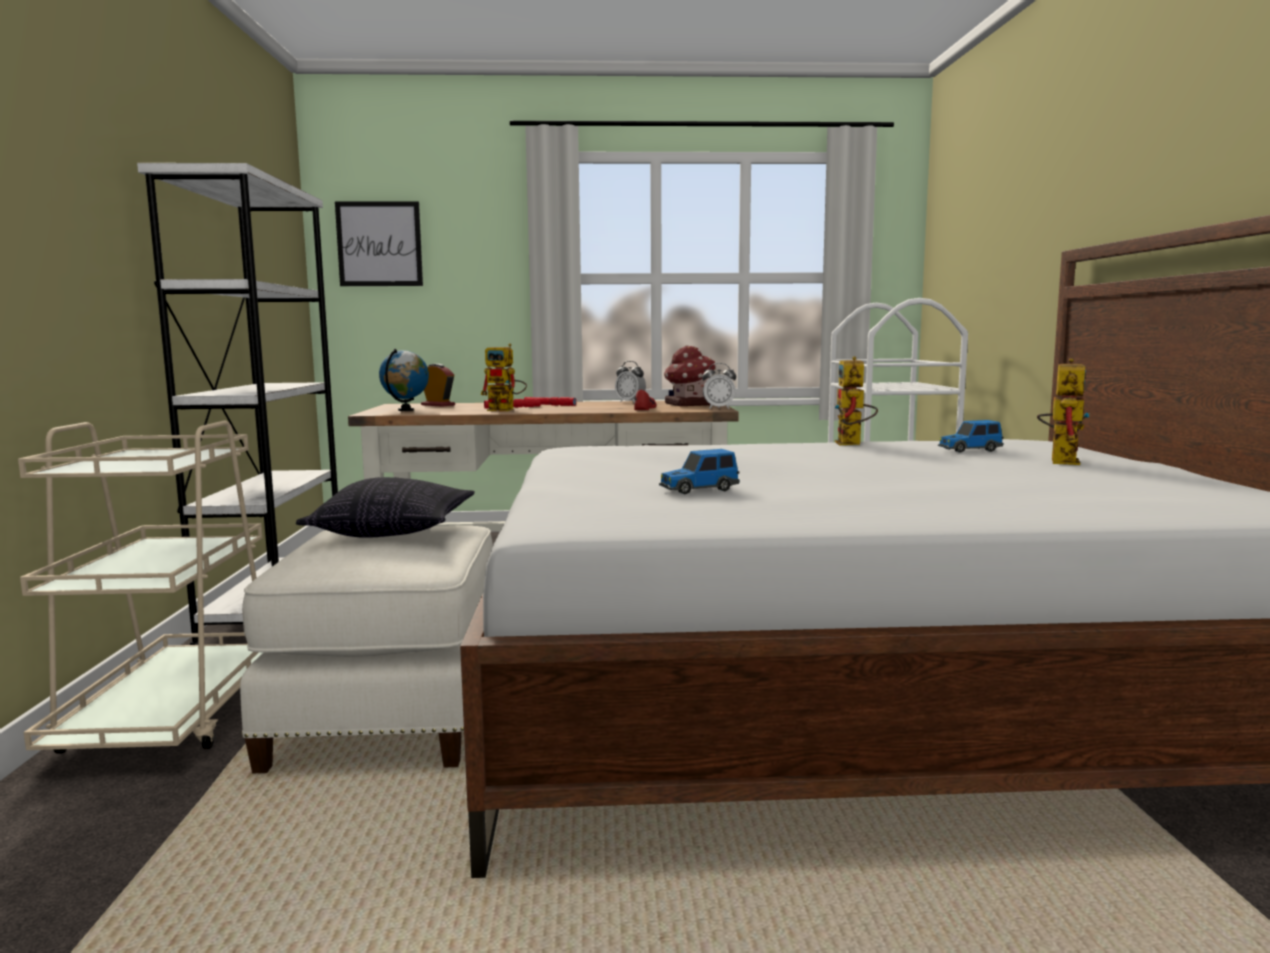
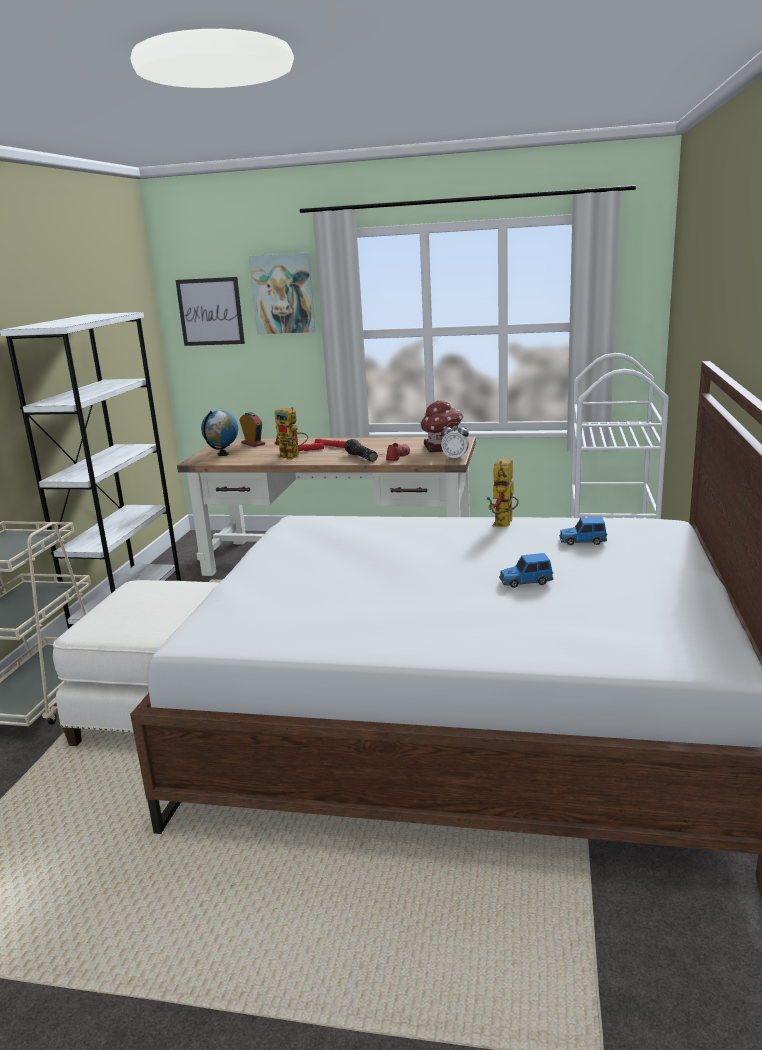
camera: 15 degrees right, 10 degrees up
(393, 532) = (160, 591): pillow -> none
(478, 225) = (283, 294): none -> picture
(598, 409) = (361, 457): none -> flashlight
(630, 402) = (400, 441): alarm clock -> none
(698, 490) = (318, 597): toy car -> toy car (525, 582)
(1060, 460) = (632, 564): toy robot -> none

